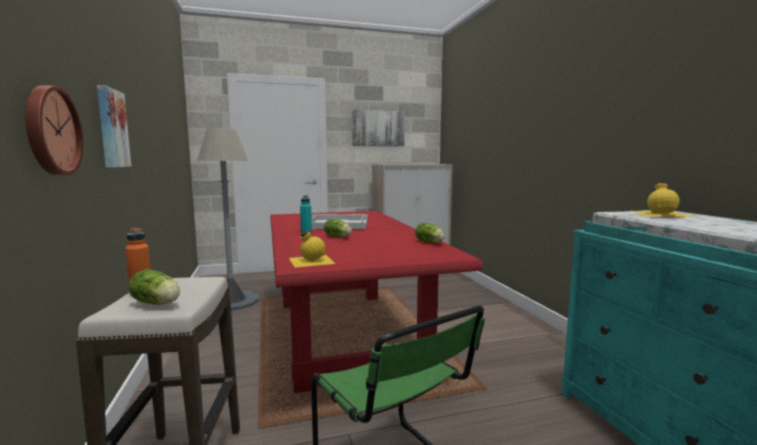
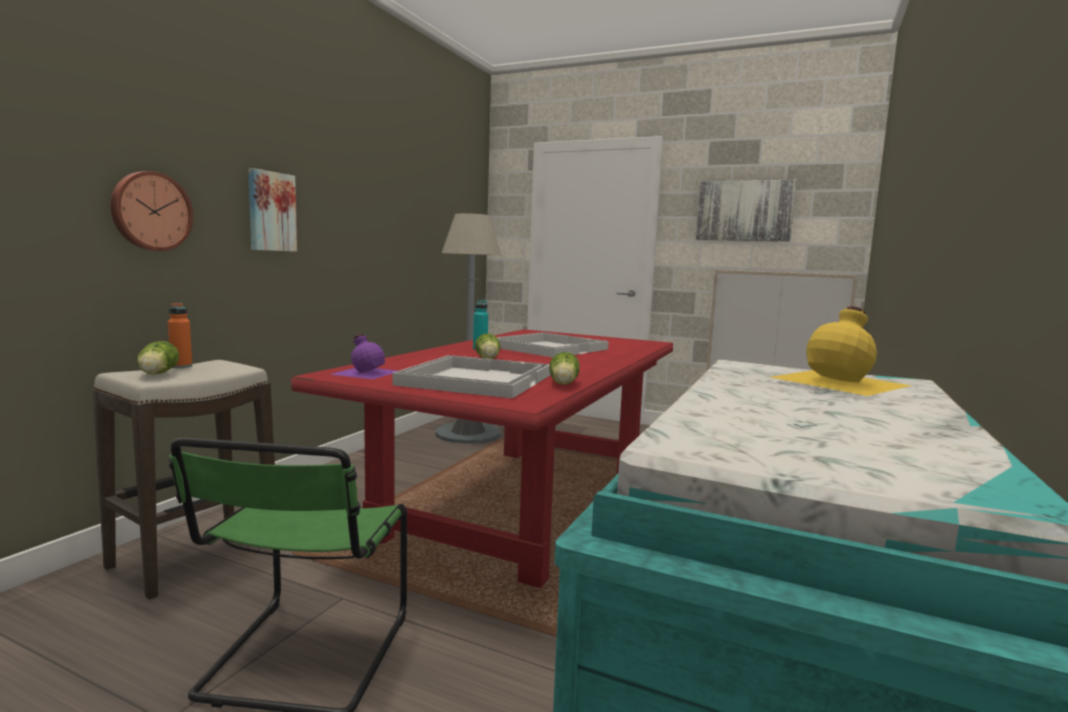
camera: 40 degrees right, 0 degrees up
(310, 260) = (365, 372): yellow bottle -> purple bottle
(385, 250) = (475, 379): none -> white tray

